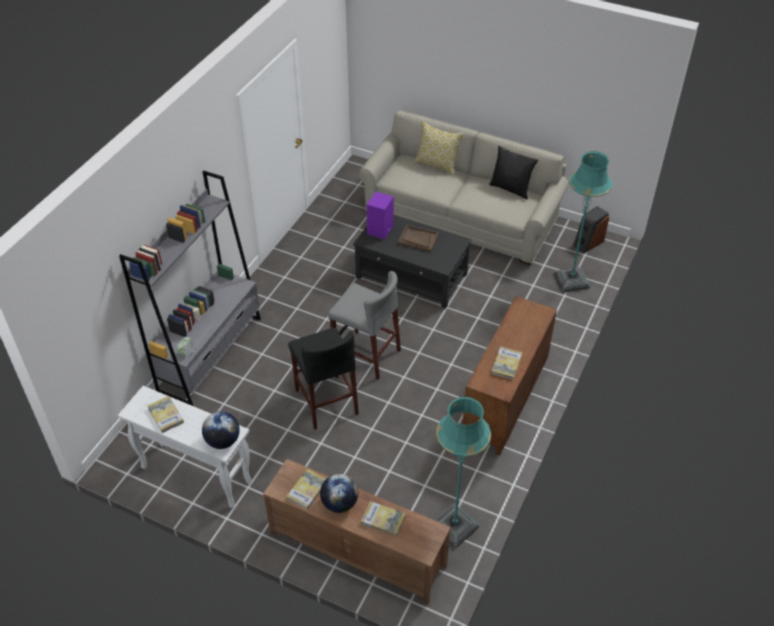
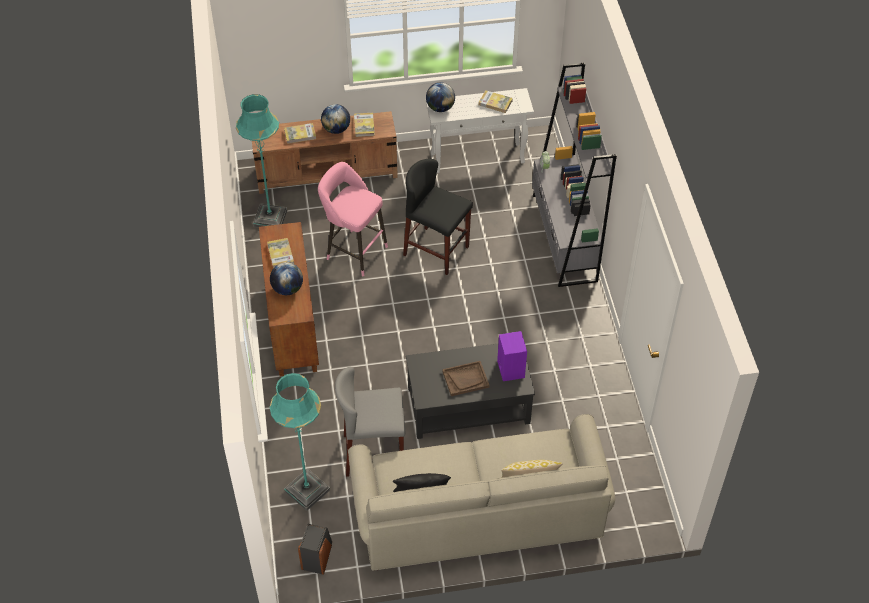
camera: 145 degrees right, 5 degrees up
(367, 355) = (439, 305): grey stool -> grey stool (373, 453)
(399, 442) = (354, 251): none -> pink stool
(520, 331) = (287, 289): none -> globe

